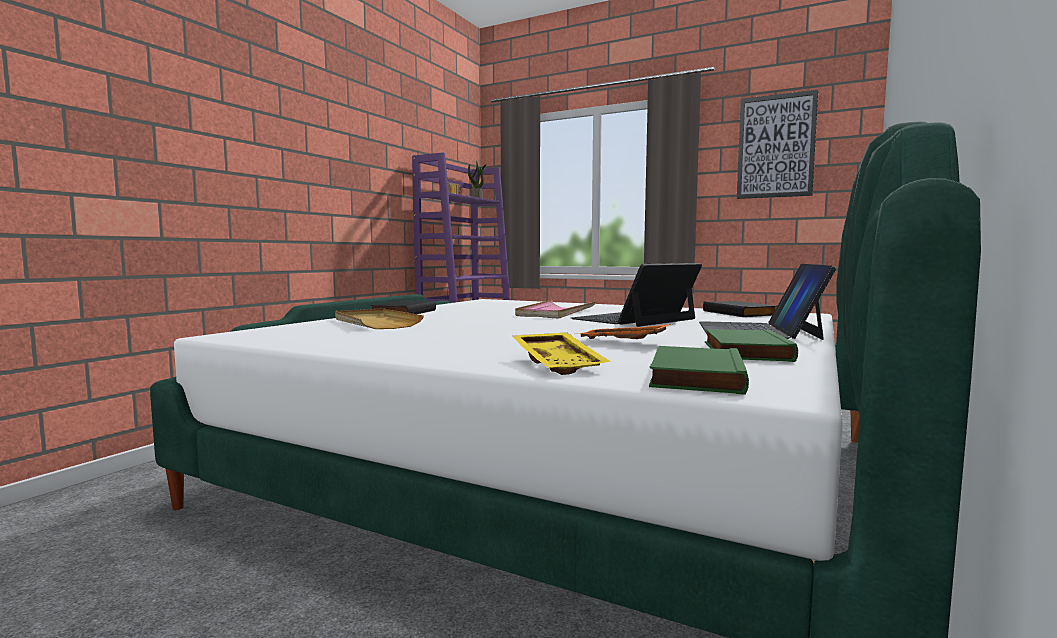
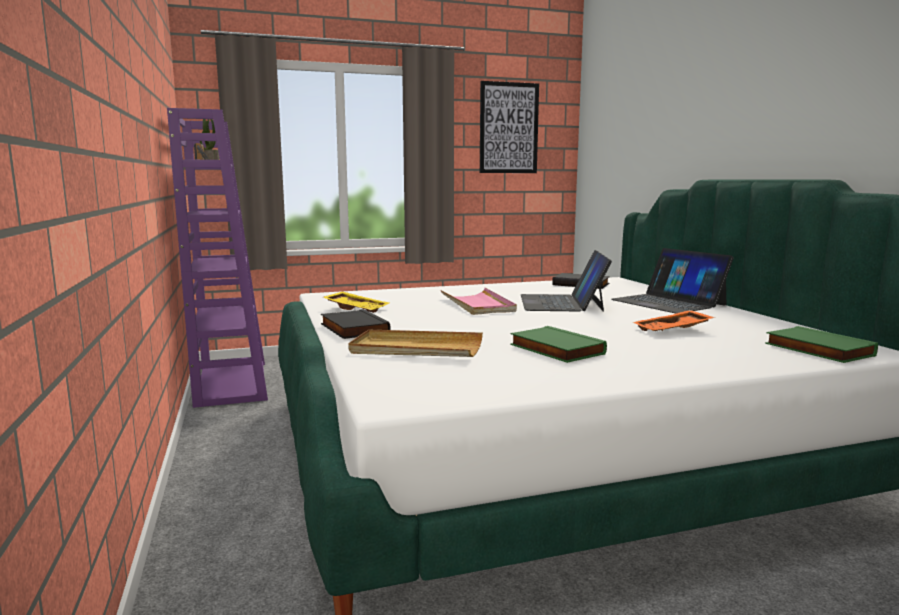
camera: 45 degrees left, 5 degrees up
(559, 364) = (743, 358): yellow tray -> yellow tray (357, 309)
(743, 351) = (745, 324): green book -> green book (554, 349)

